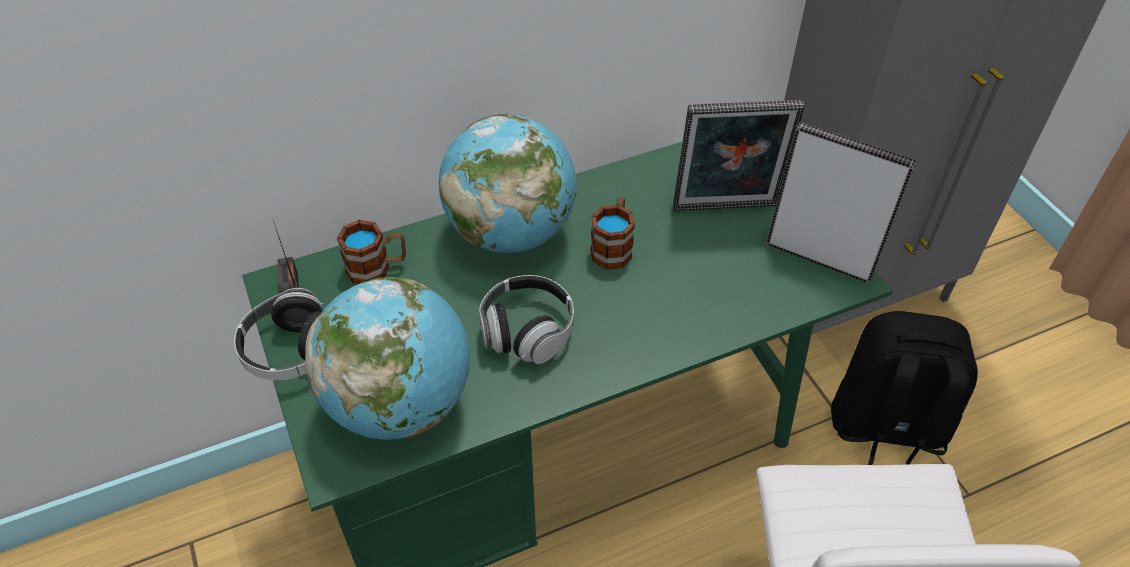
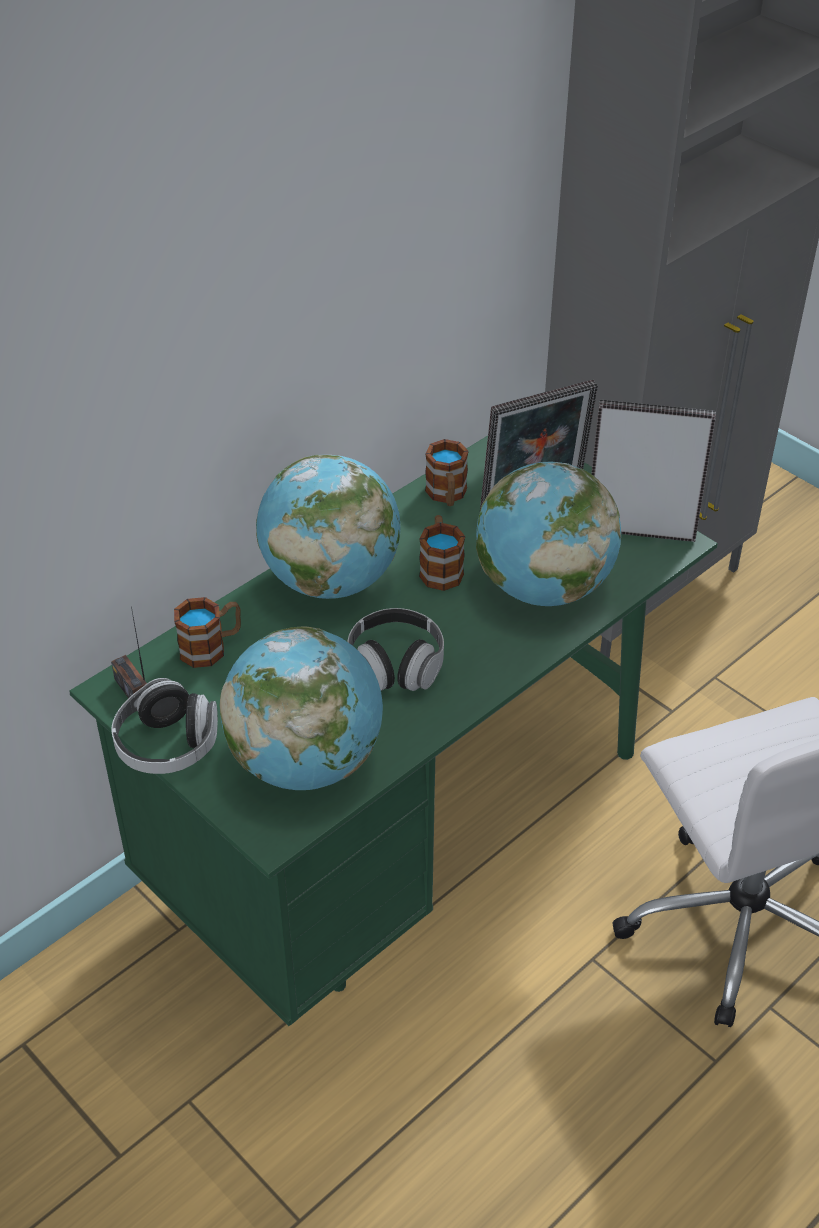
camera: 20 degrees left, 5 degrees down
(652, 179) = (447, 495): none -> mug
(700, 291) = (543, 587): none -> globe
(885, 431) = (724, 713): black backpack -> none

